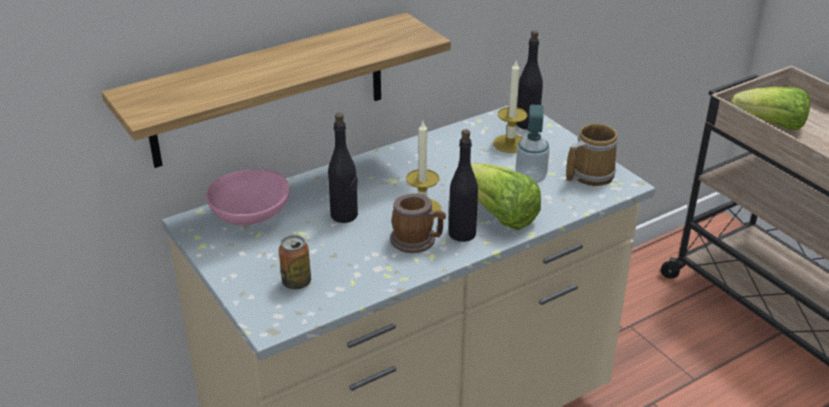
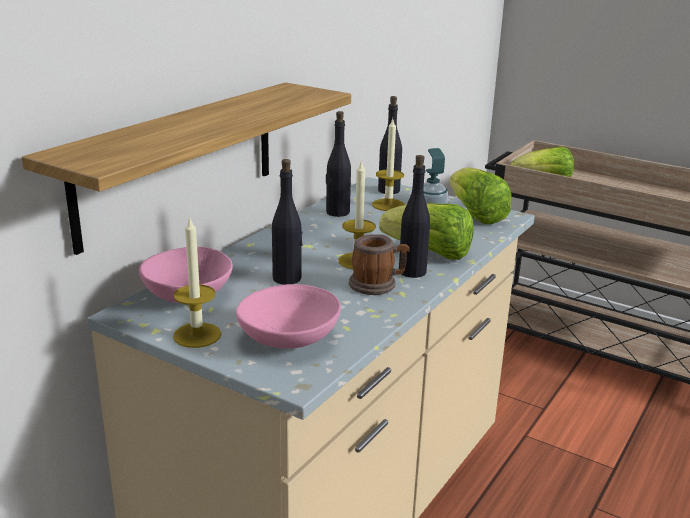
camera: 25 degrees left, 10 degrees down
(229, 258) = (197, 335): none -> candle
(296, 282) = (289, 340): can -> pink bowl
(452, 144) = (337, 212): none -> black bottle
(589, 175) = (475, 215): mug -> lettuce

